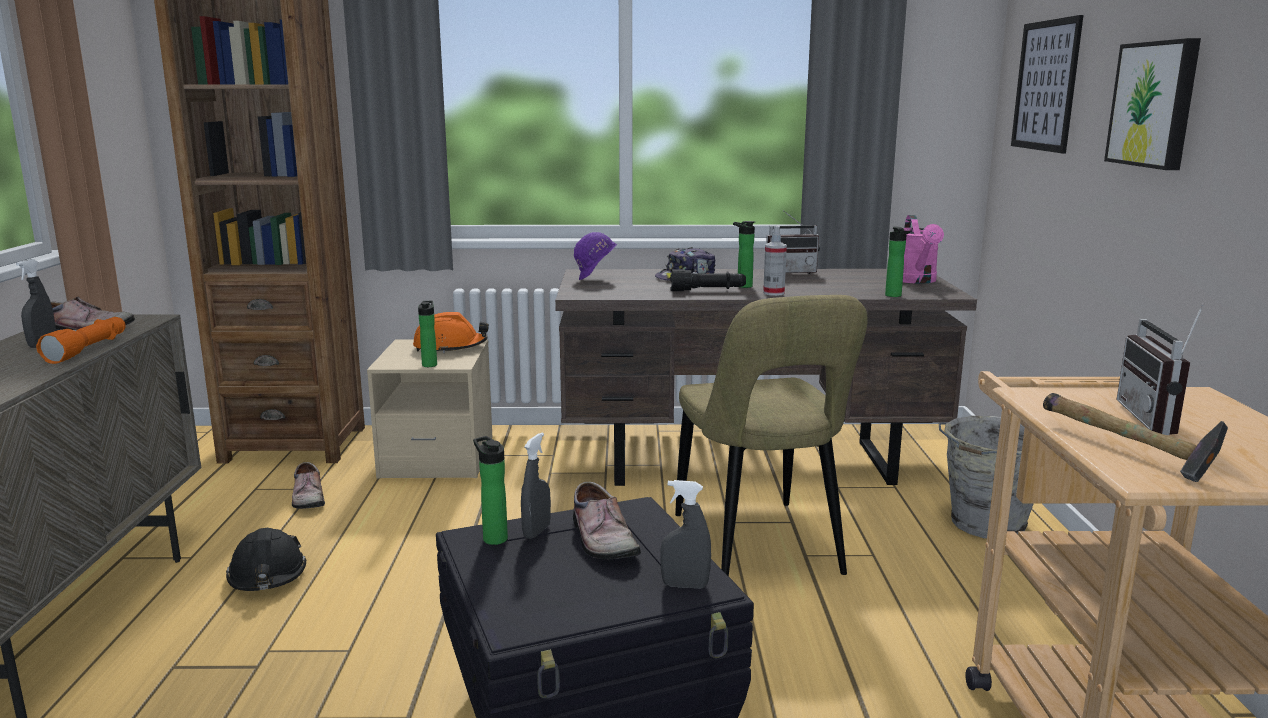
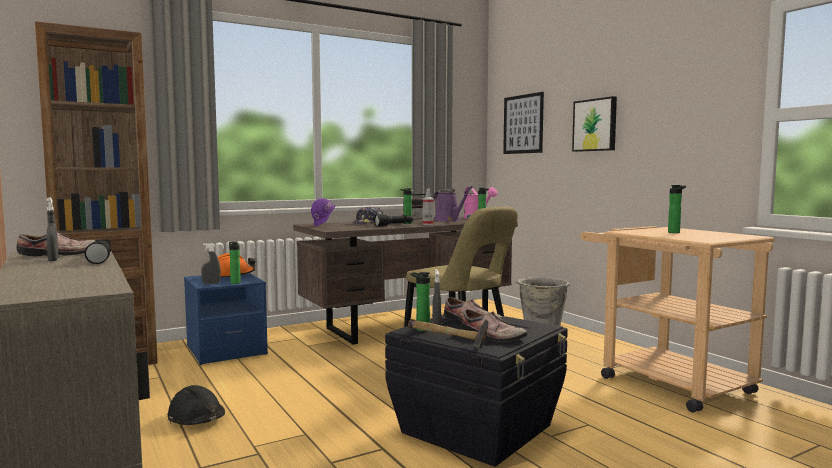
camera: 30 degrees left, 10 degrees down
(89, 350) = (101, 259): orange flashlight -> black flashlight
(307, 498) = (163, 381): shoe -> shoe (491, 336)
(437, 459) = (226, 351): beige nightstand -> blue nightstand
(685, 585) = (535, 327): grey spray bottle -> grey spray bottle (211, 283)
(843, 283) = (449, 220): none -> purple watering can
(1124, 450) = (684, 237): hammer -> hammer (448, 341)
(1159, 420) = (675, 232): radio -> bottle

